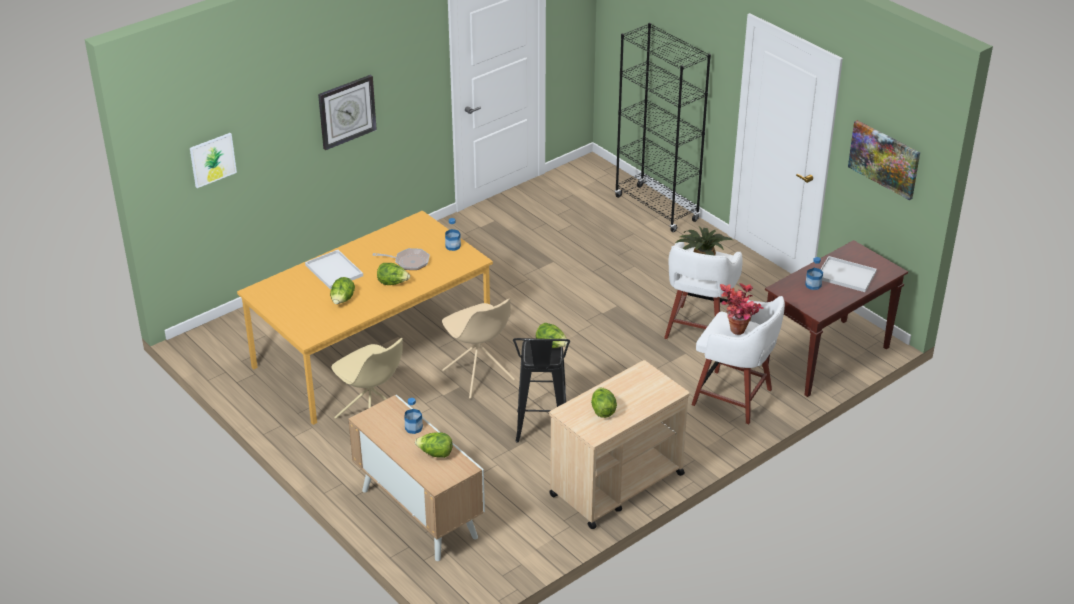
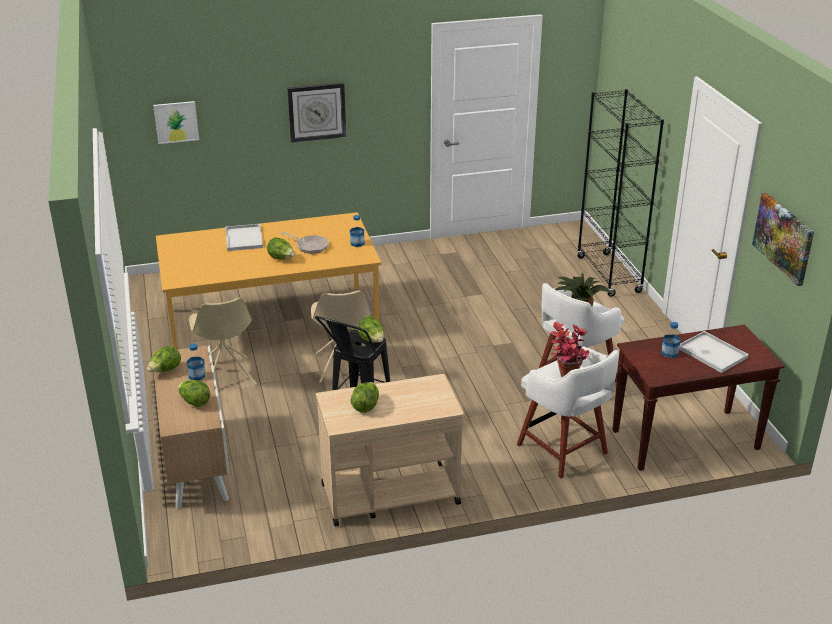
camera: 25 degrees right, 5 degrees down
(342, 300) = (228, 261): lettuce -> lettuce (165, 371)

